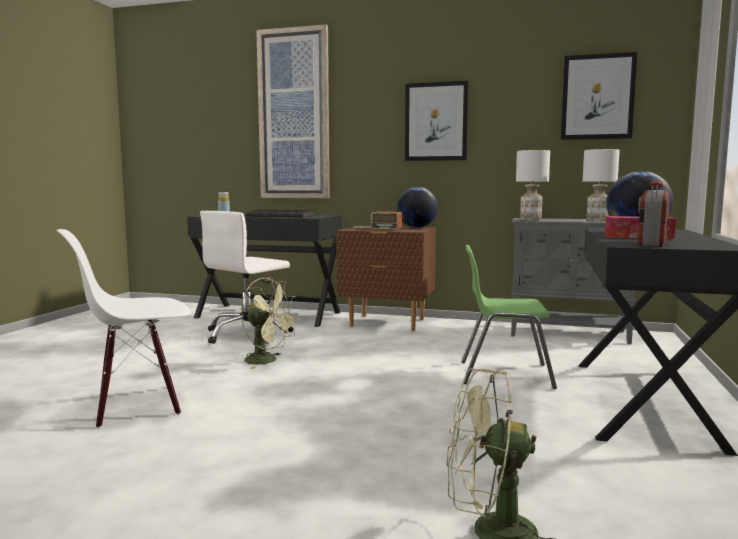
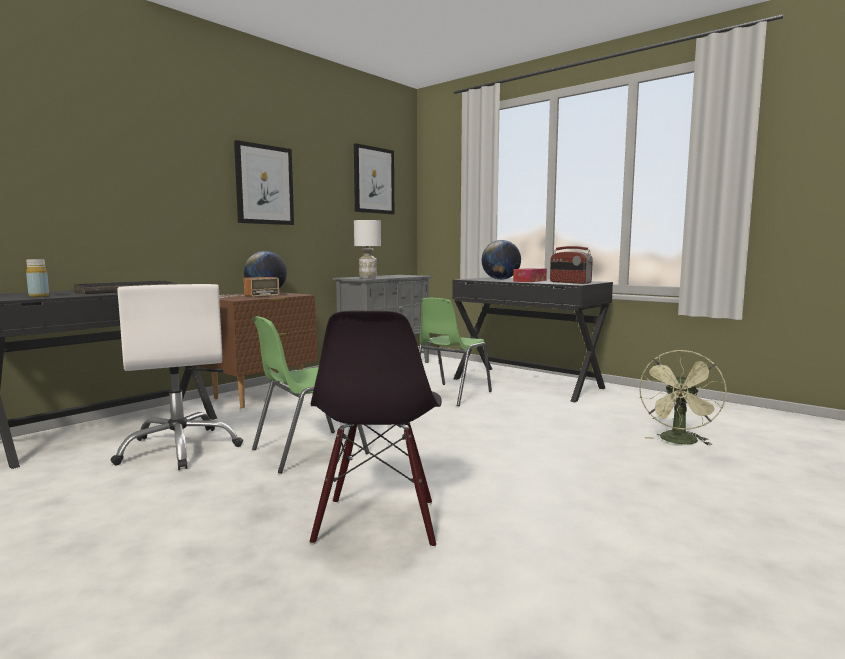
camera: 65 degrees left, 0 degrees up
(137, 405) = (377, 523): white chair -> black chair
(267, 361) = (307, 451): green fan -> green chair
(294, 115) = (93, 152): picture -> none
(598, 221) = (402, 276): white table lamp -> none

